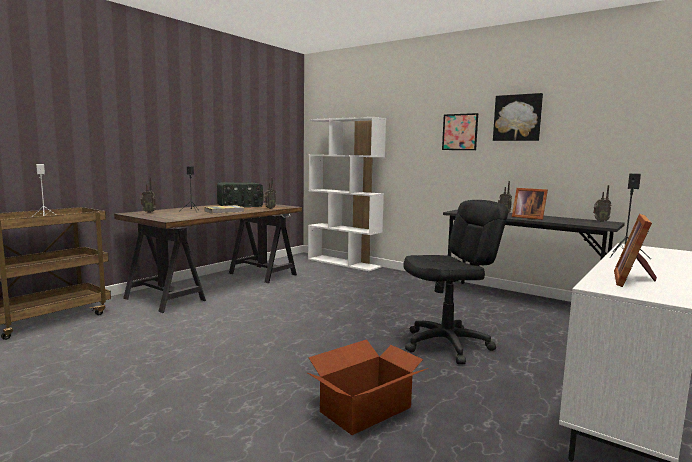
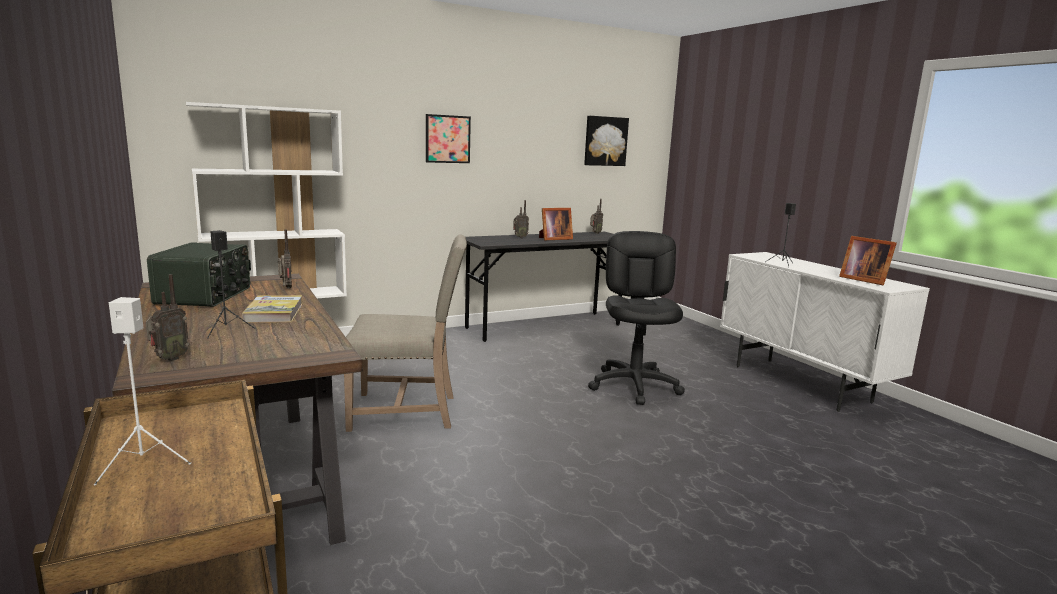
camera: 65 degrees left, 5 degrees up
(304, 297) = (407, 411): none -> beige chair
(364, 409) = (759, 456): cardboard box -> none
(517, 118) = (513, 126): picture -> picture (605, 141)

